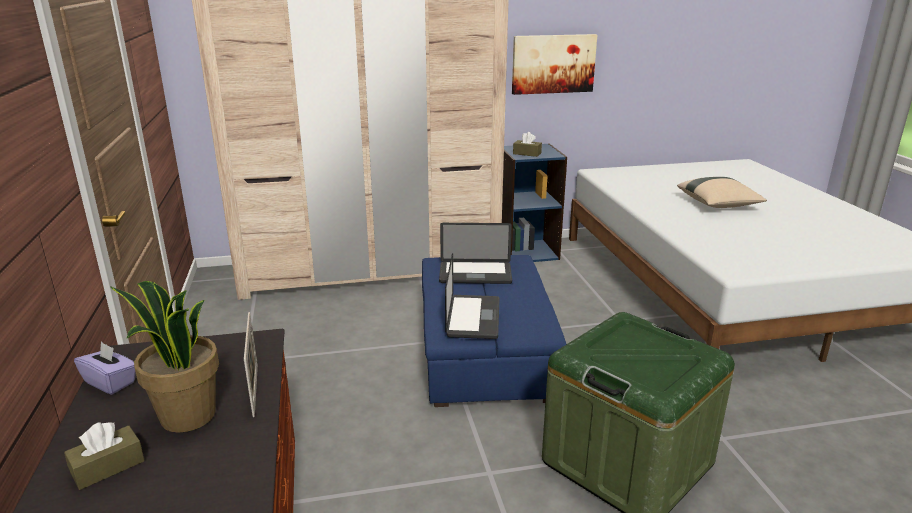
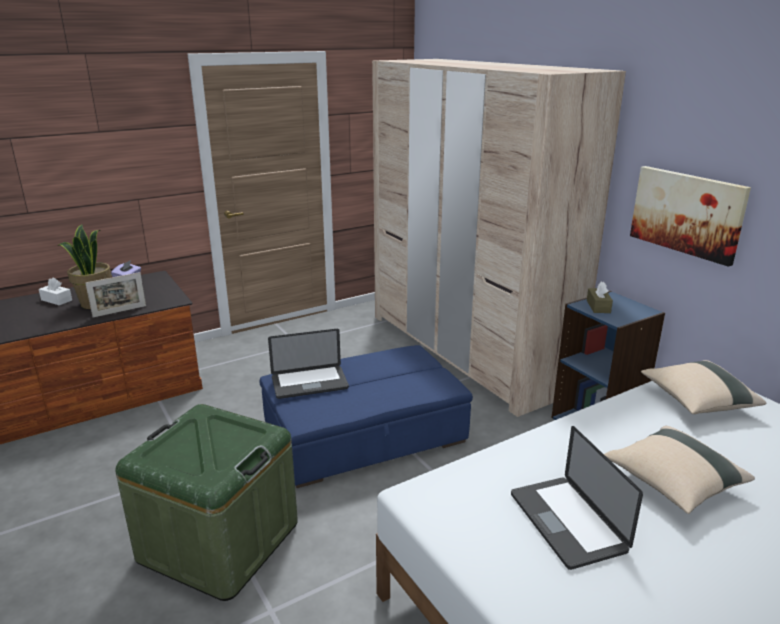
camera: 70 degrees right, 0 degrees up
(108, 467) = (56, 300): brown tissue box -> white tissue box
(475, 274) = (394, 370): laptop -> laptop (567, 522)
(628, 179) = (697, 401): none -> beige pillow

